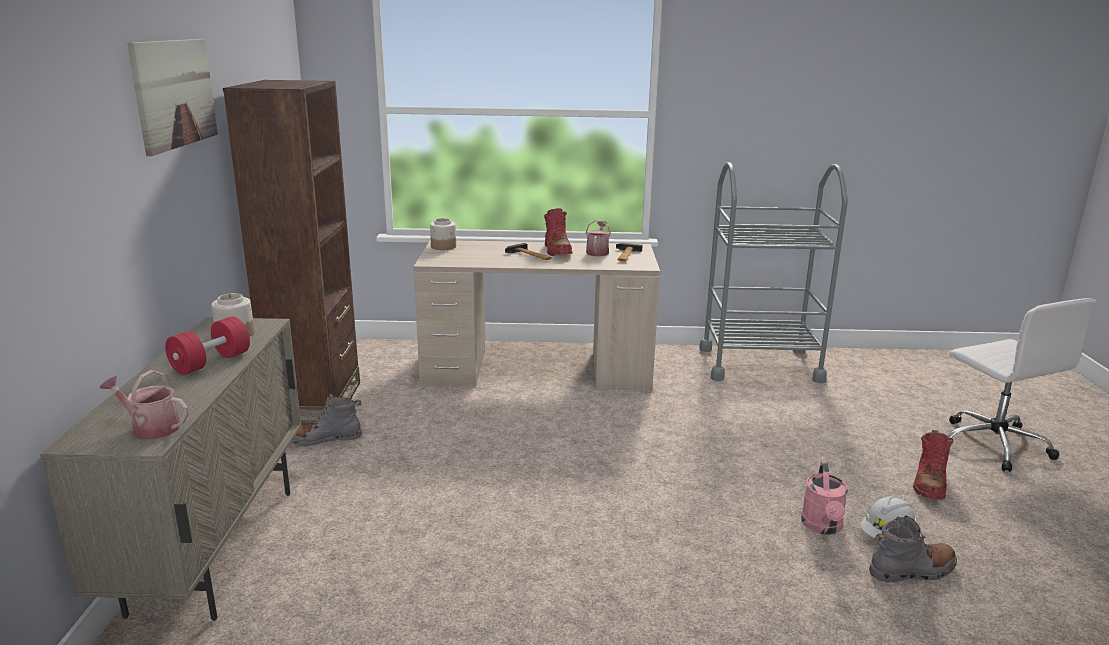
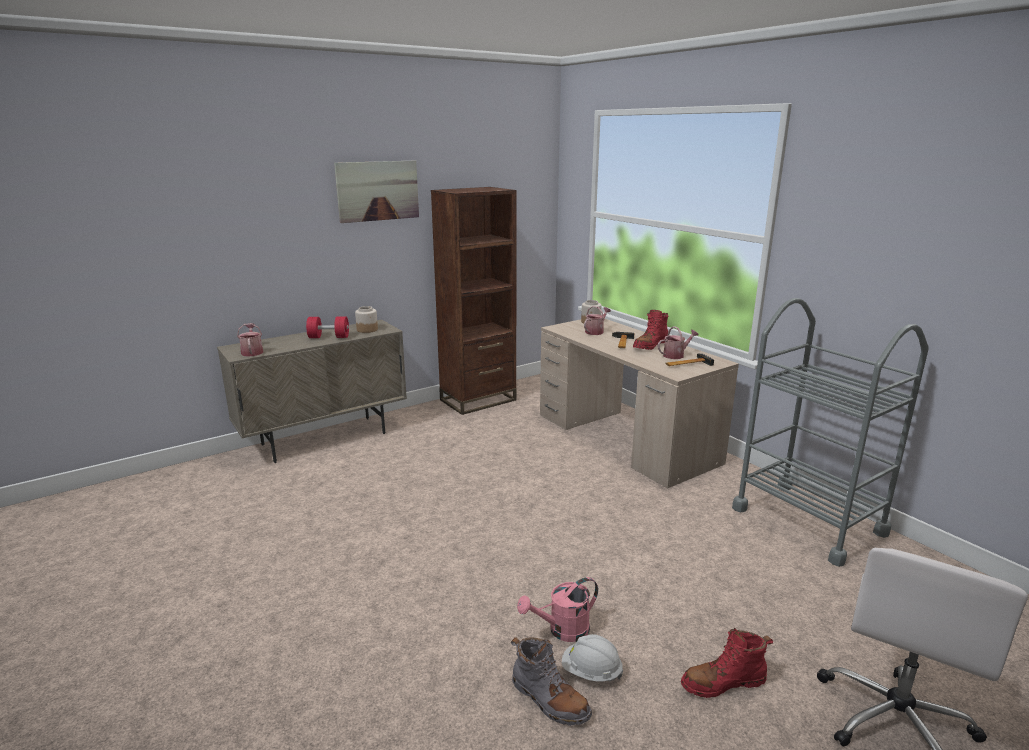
camera: 55 degrees right, 0 degrees up
(325, 439) = (445, 418): grey boot -> none
(477, 253) = (596, 331): none -> watering can

